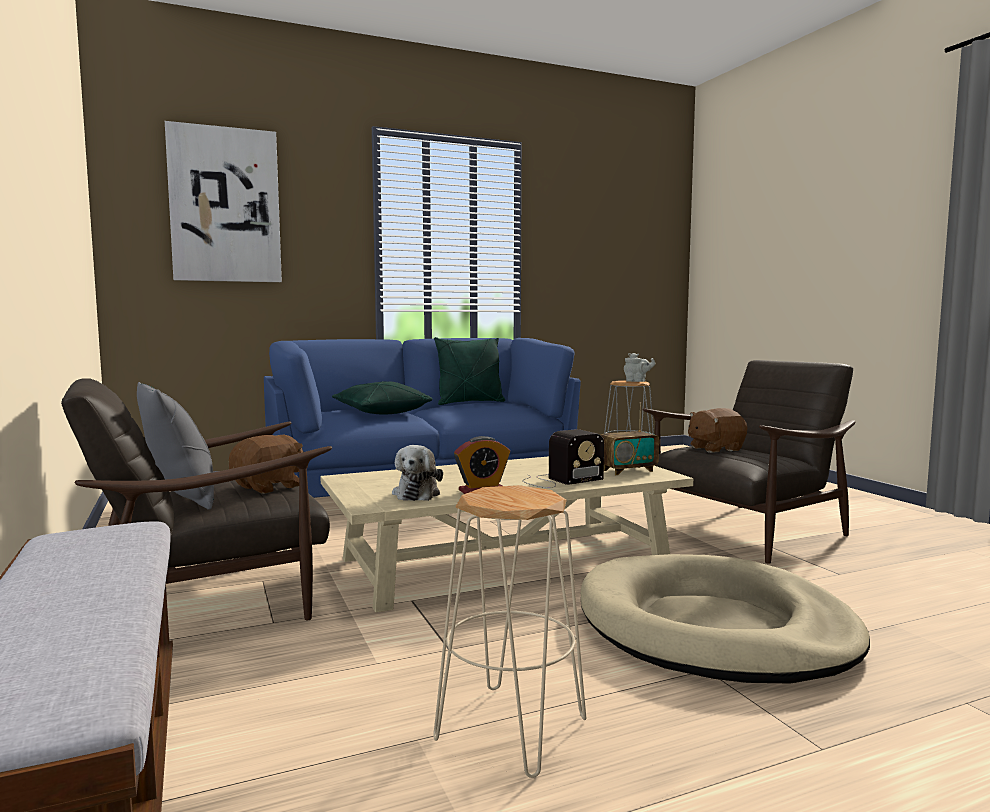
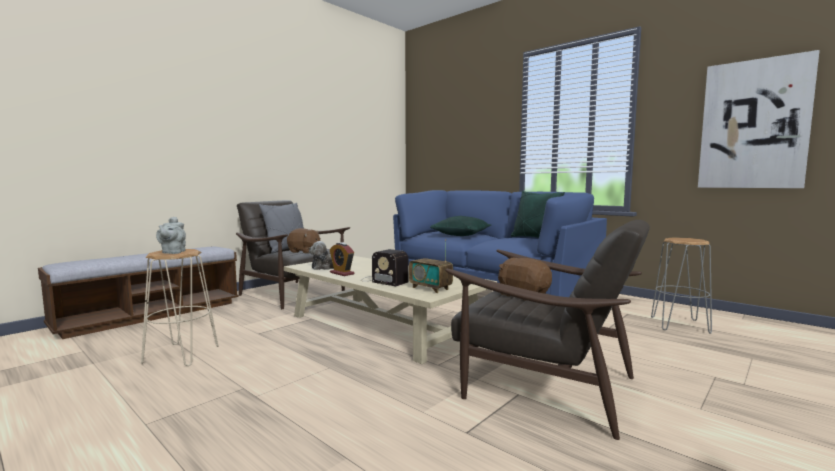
camera: 65 degrees right, 0 degrees up
(225, 205) = (450, 118): picture -> picture (753, 125)
(637, 381) = (691, 240): grey teapot -> grey teapot (172, 252)
(714, 627) = (307, 386): beige dog bed -> none

